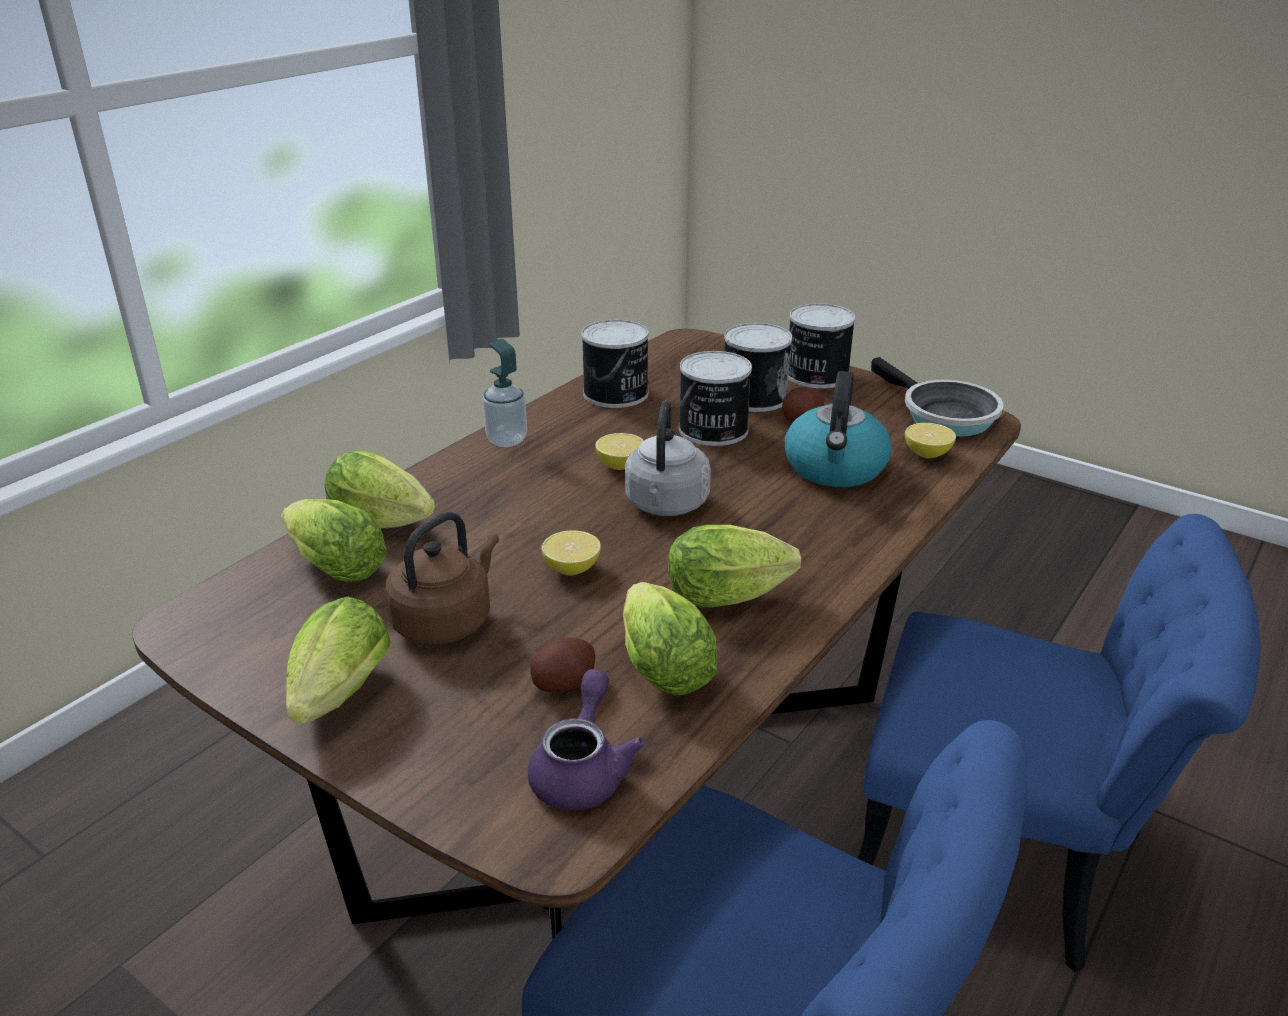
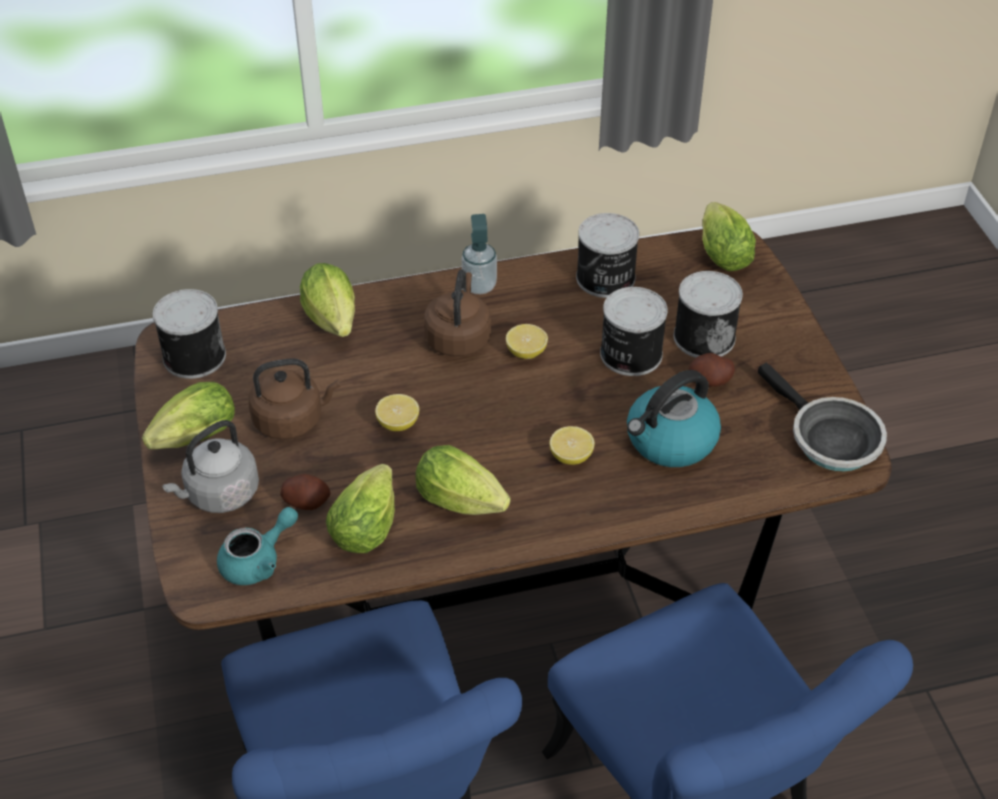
camera: 40 degrees right, 15 degrees up
(332, 567) = (273, 341): lettuce -> lettuce (721, 252)
(539, 481) = (458, 337): none -> brown kettle
(583, 770) = (258, 561): purple teapot -> turquoise teapot
(666, 506) = (513, 406): grey kettle -> grey kettle (219, 494)
(815, 375) = (785, 340): can -> can (192, 356)
(927, 454) = (758, 468): lemon -> lemon (571, 457)
(942, 415) = (829, 438): frying pan -> frying pan turned 45 degrees counterclockwise

